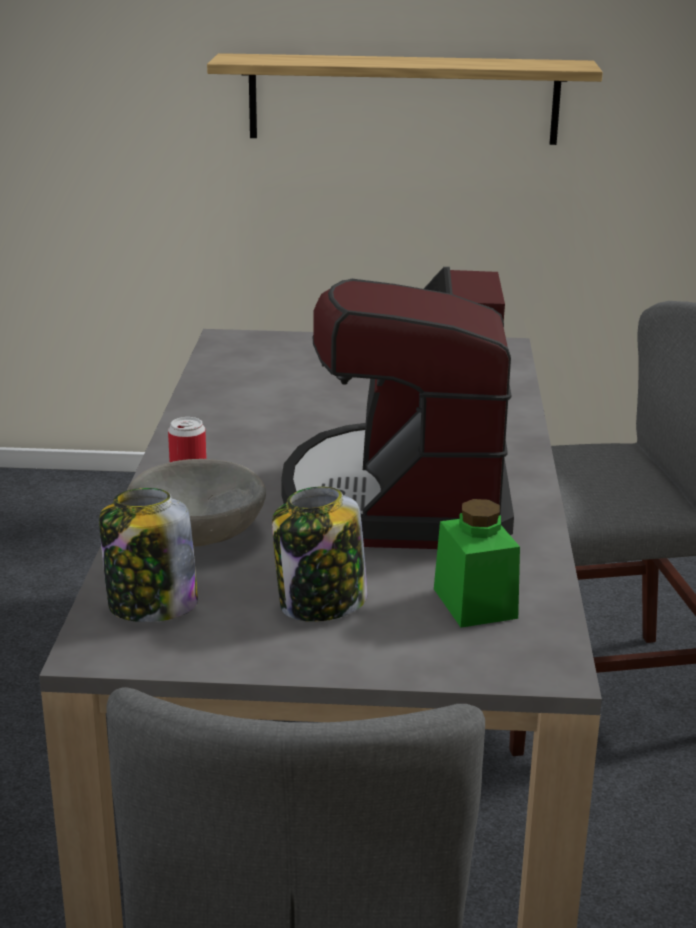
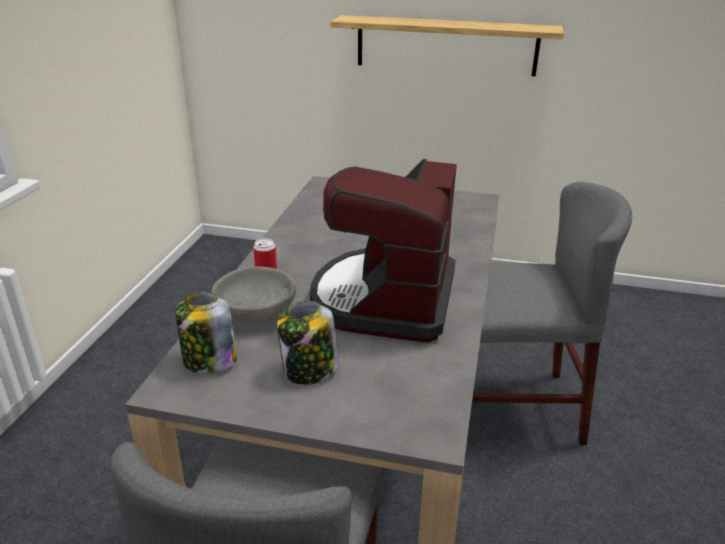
camera: 10 degrees right, 5 degrees up
(475, 603) = (404, 381): green jar -> none

